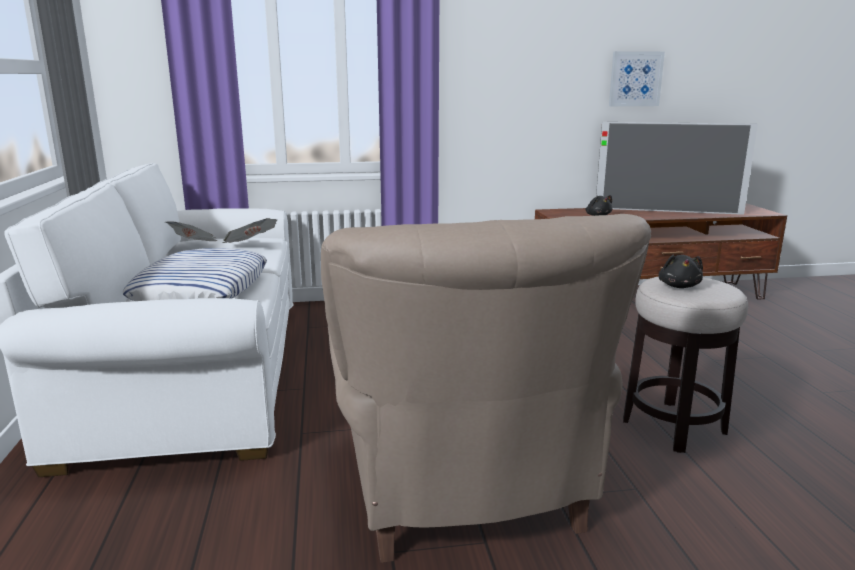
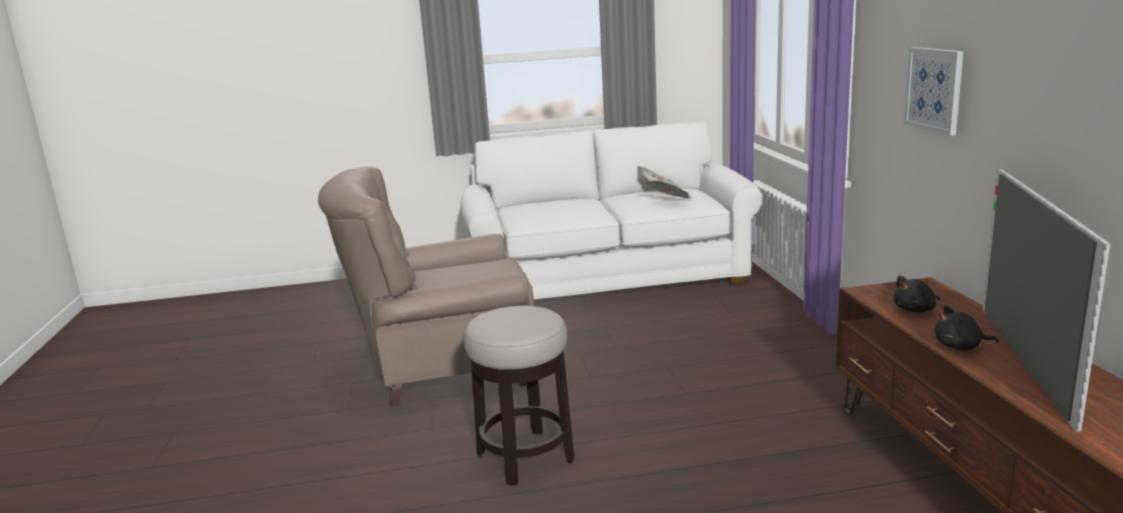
camera: 90 degrees right, 0 degrees up
(201, 288) = (558, 208): pillow -> none
(635, 79) = (1066, 104): picture -> picture (934, 89)
(679, 286) = (511, 314): black plush toy -> black plush toy (960, 347)

